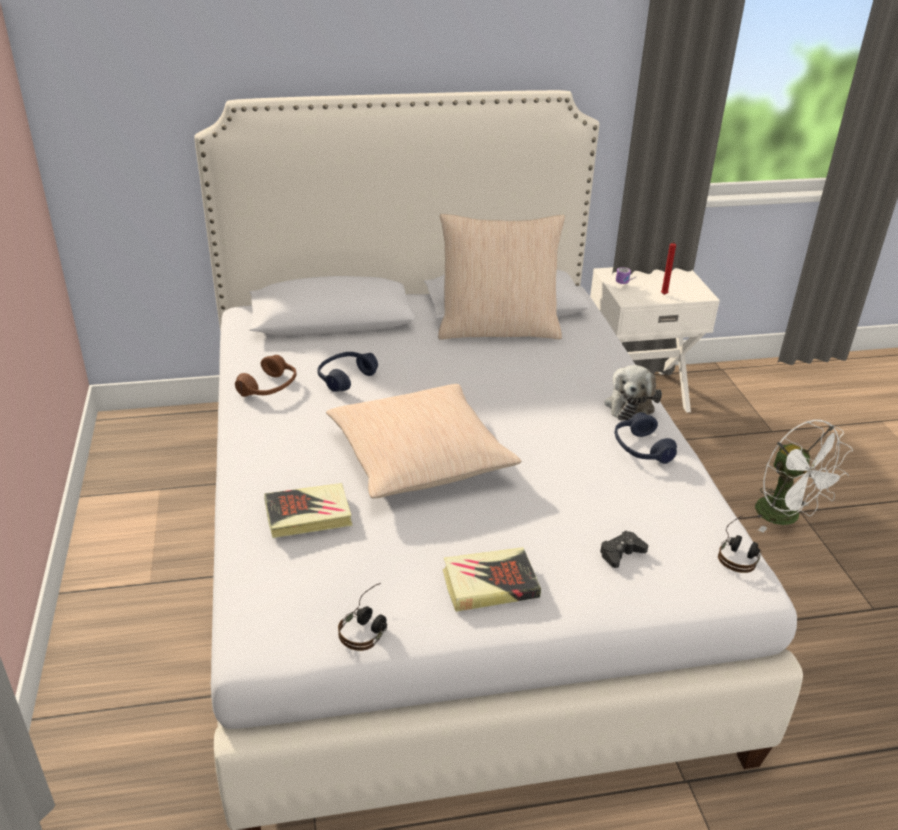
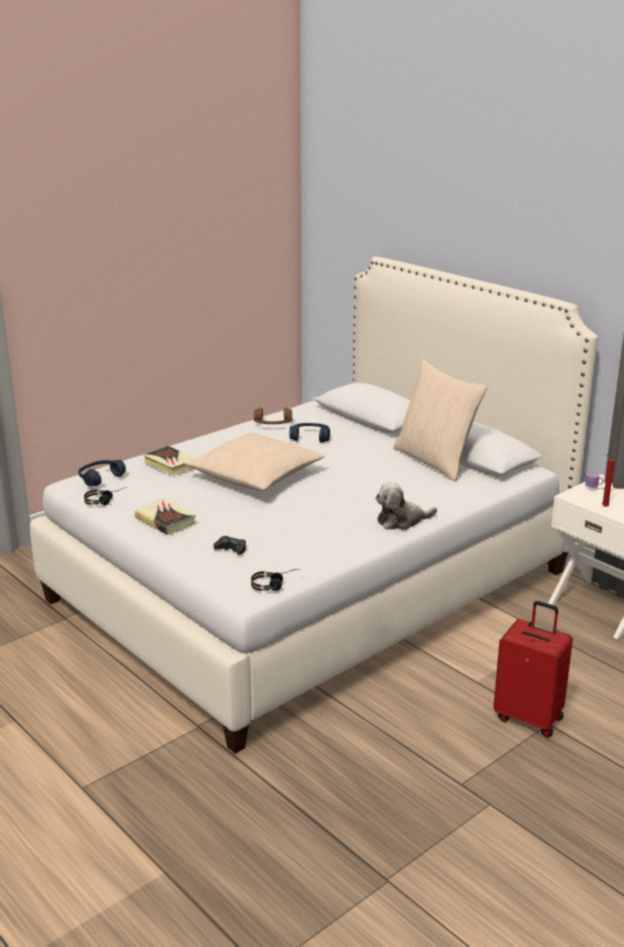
camera: 60 degrees right, 10 degrees down
(641, 449) = (352, 534): blue headphones -> blue headphones (101, 478)
(786, 517) = (529, 717): white fan -> red suitcase

